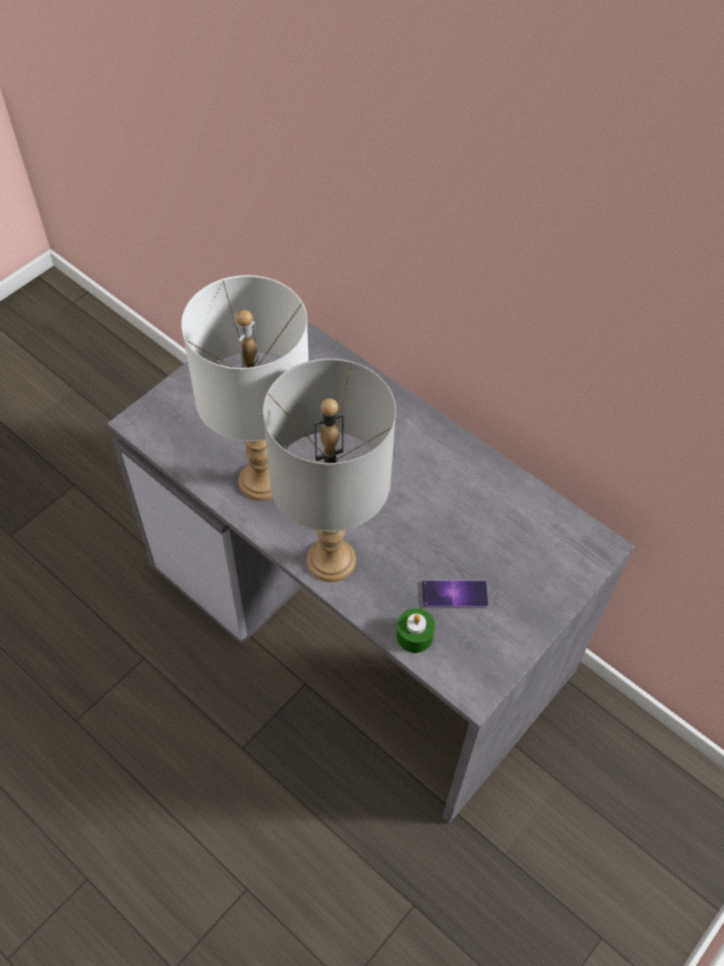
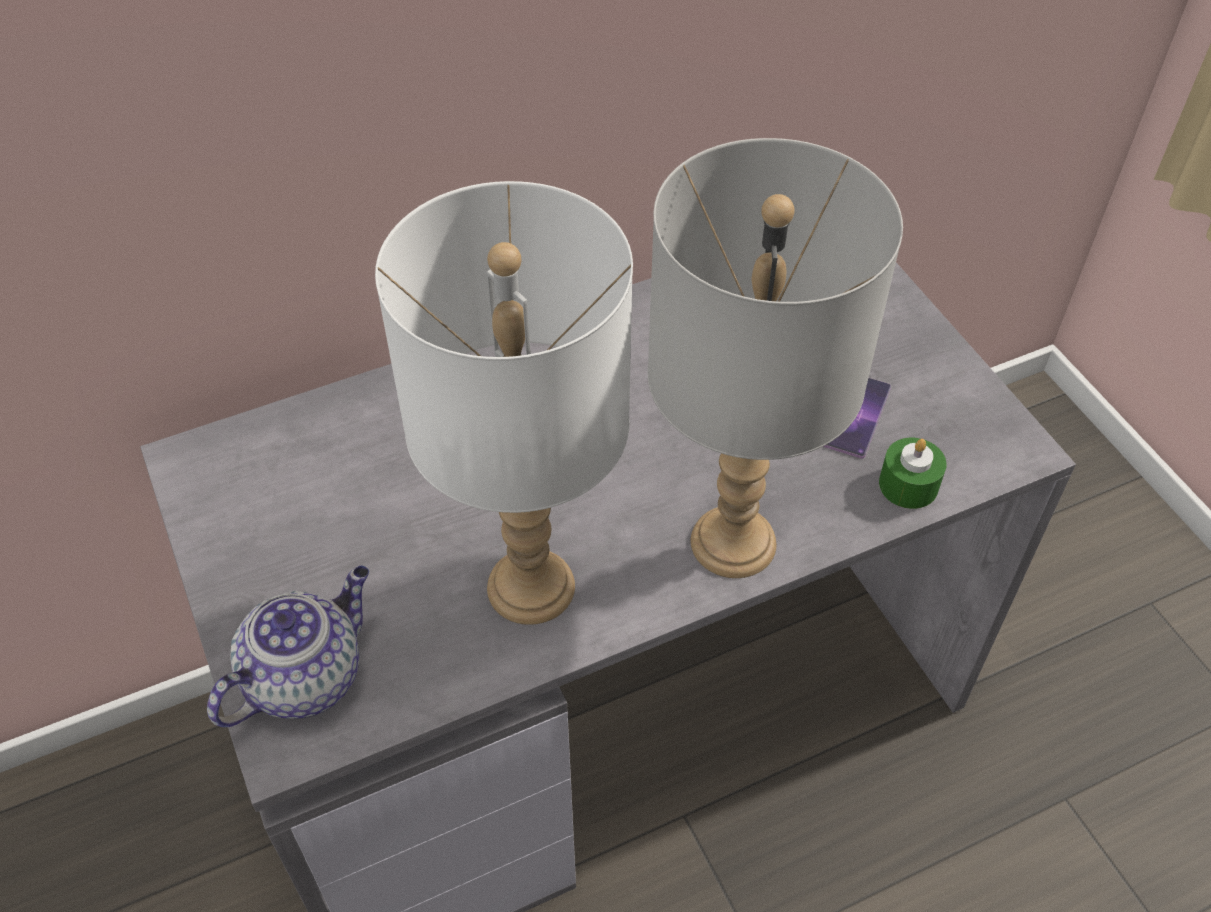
camera: 65 degrees left, 5 degrees down
(175, 414) = (306, 676): none -> teapot

